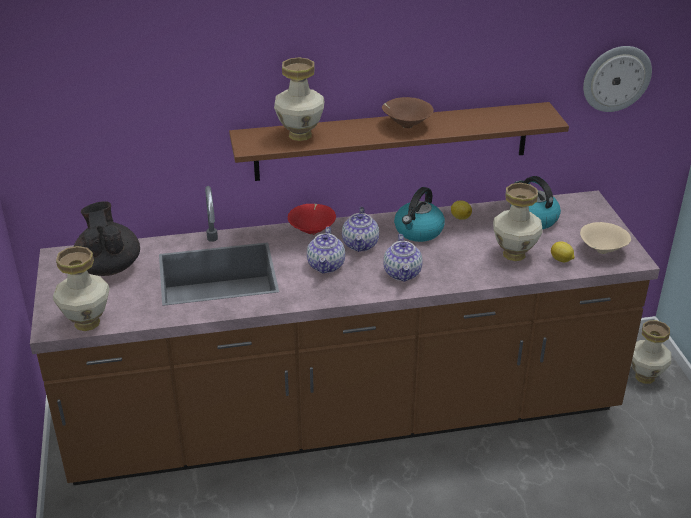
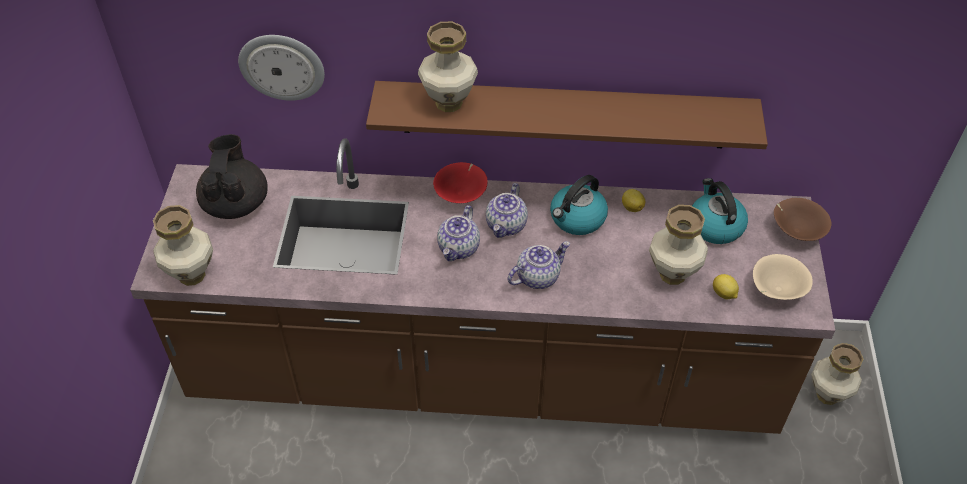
camera: 15 degrees right, 15 degrees up
(403, 273) = (537, 276): teapot -> teapot turned 135 degrees counterclockwise
(406, 125) = (574, 108): brown bowl -> brown bowl (796, 231)
(616, 78) = (851, 84): wall clock -> wall clock (282, 66)

